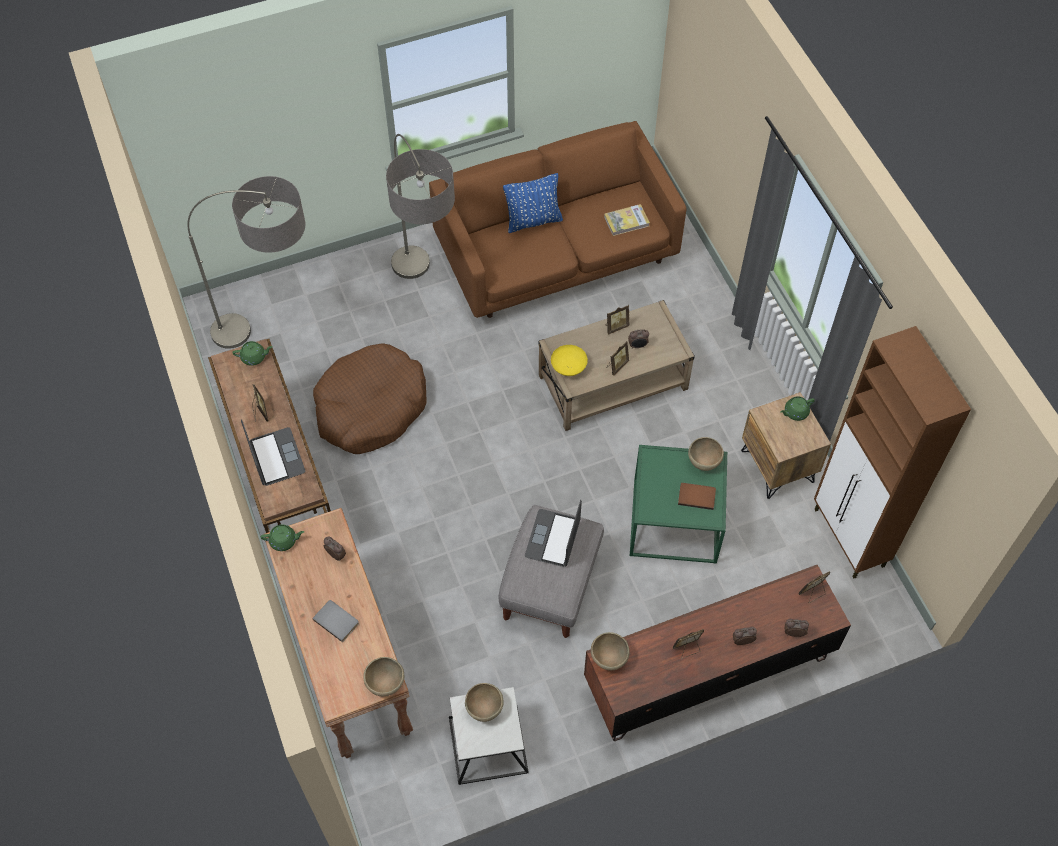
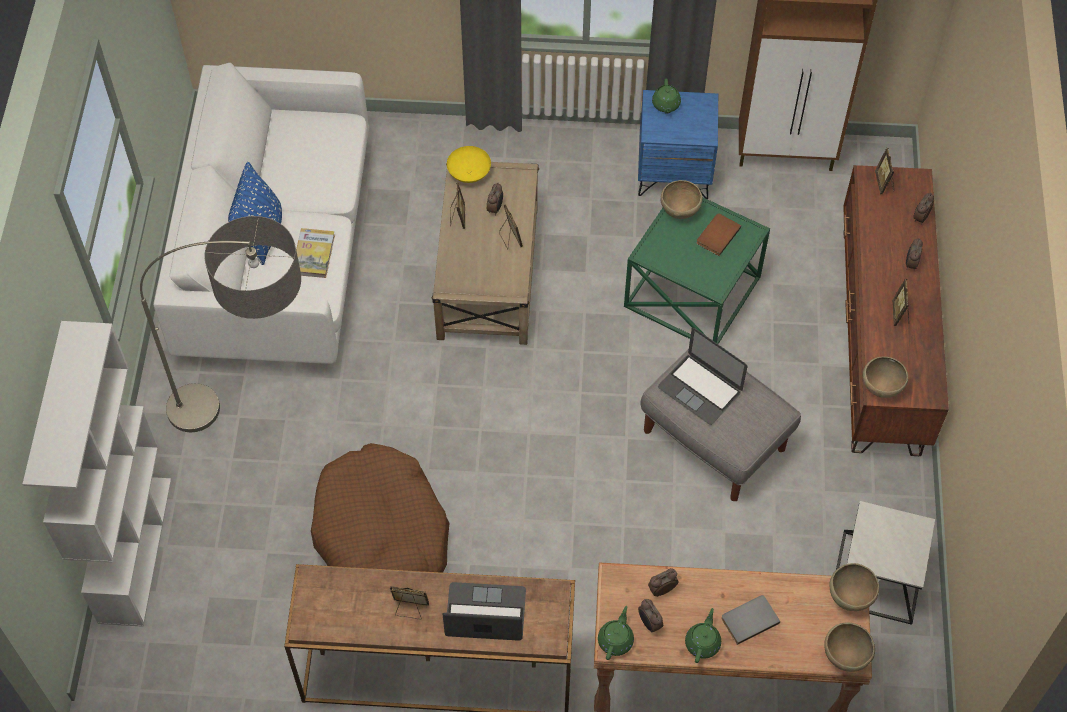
camera: 65 degrees left, 0 degrees up
(254, 357) = (321, 588): green teapot -> green teapot (702, 643)
(277, 338) = (215, 602): floor lamp -> none
(295, 279) = (134, 549): none -> white bookcase
(306, 557) = (649, 623): none -> alarm clock
(484, 708) = (873, 538): brown bowl -> brown bowl (845, 656)
(556, 253) = (277, 253): brown sofa -> white sofa
(568, 367) = (486, 284): yellow bowl -> yellow bowl (468, 174)
(626, 221) = (321, 145): book -> book (313, 254)
(778, 466) = (674, 173): brown nightstand -> blue nightstand

